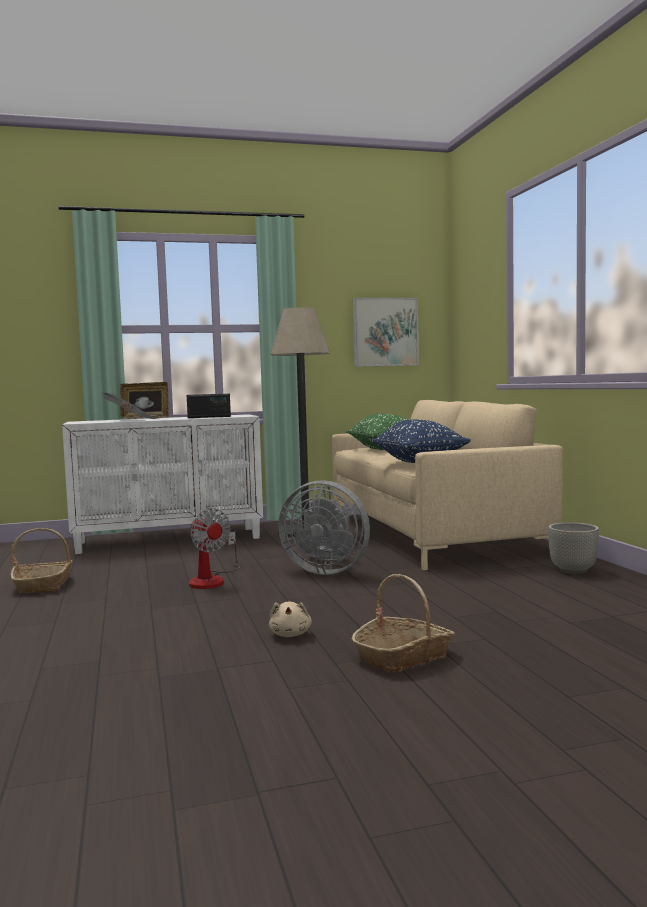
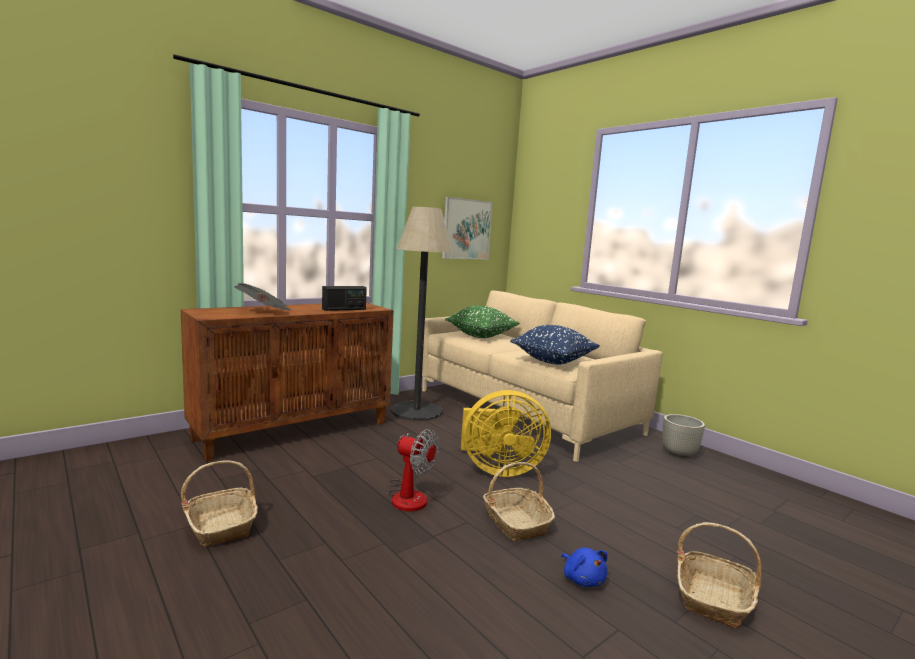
camera: 25 degrees left, 5 degrees up
(145, 418) = (268, 306): picture frame -> none
(170, 540) = (294, 430): white cabinet -> brown cabinet
(284, 601) = (515, 522): none -> basket
(290, 634) = (582, 579): beige plush toy -> blue plush toy
(326, 570) = (498, 469): grey fan -> yellow fan

